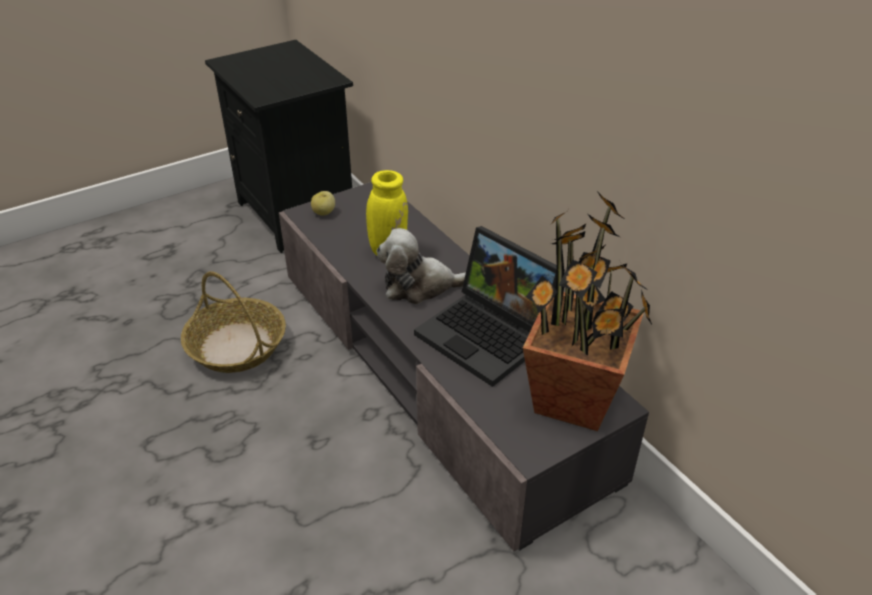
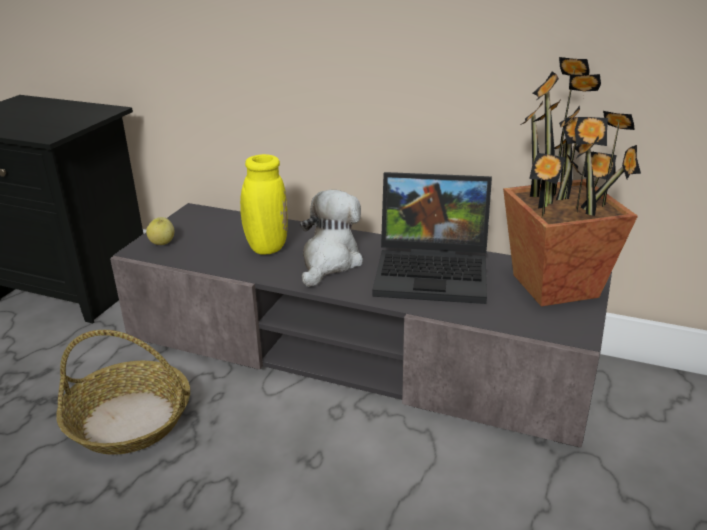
camera: 35 degrees left, 10 degrees down
(420, 286) = (330, 261): plush toy -> plush toy turned 150 degrees clockwise

